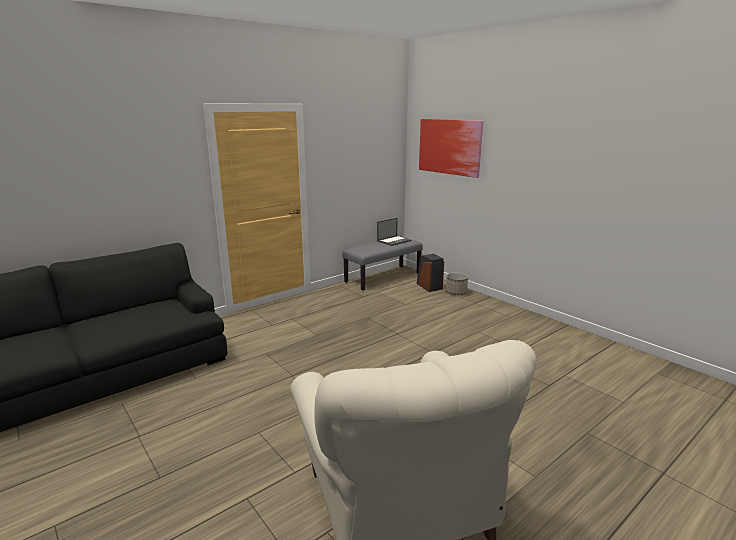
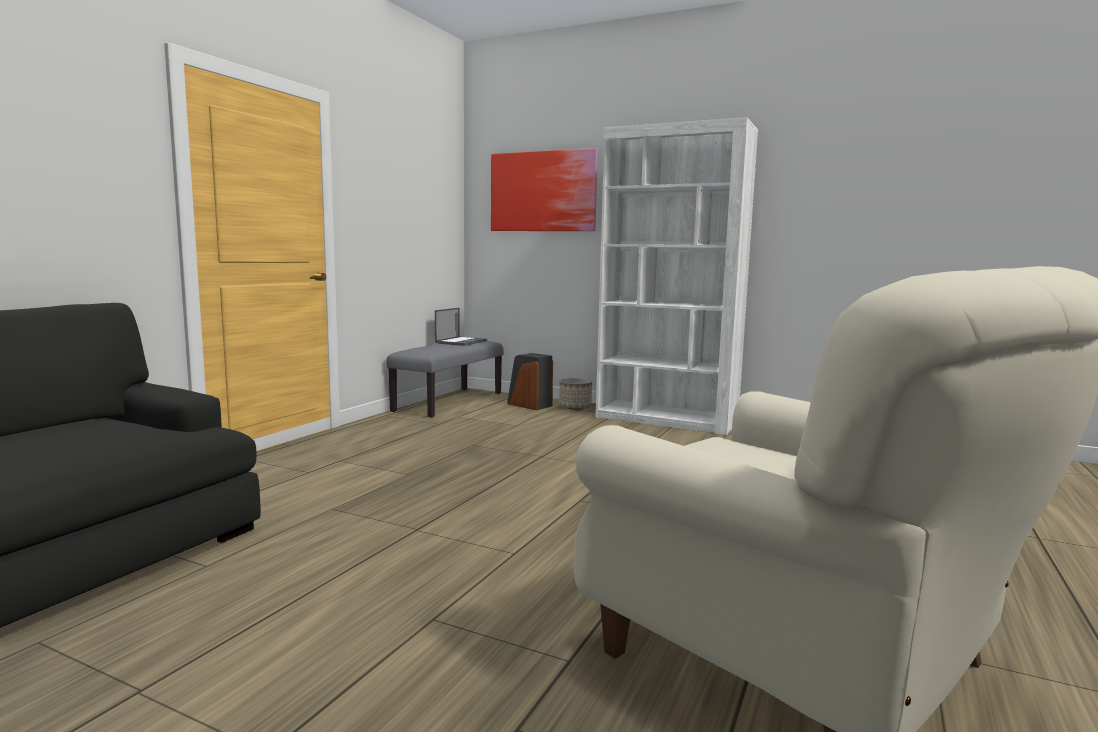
camera: 25 degrees left, 10 degrees down
(507, 313) = (666, 419): none -> white bookcase

